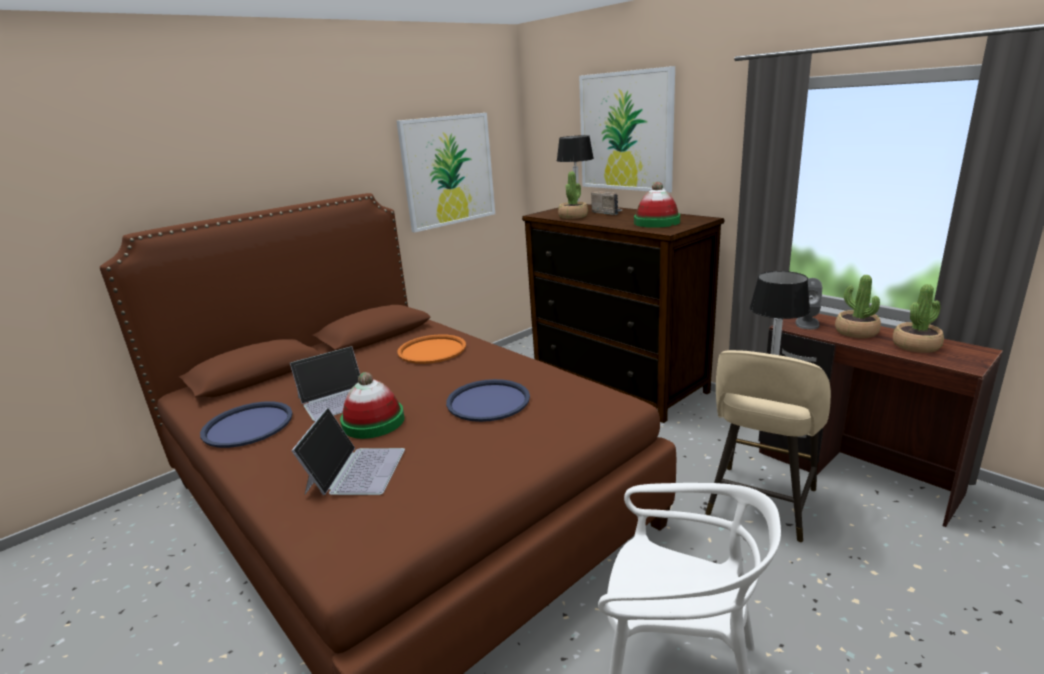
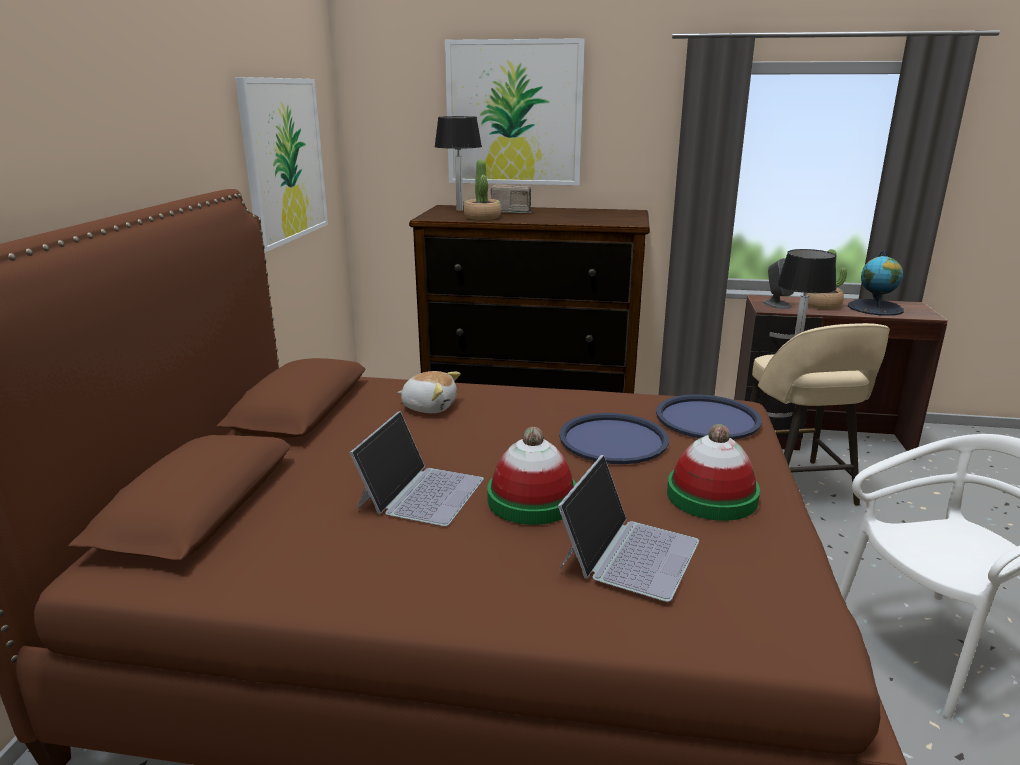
camera: 40 degrees left, 0 degrees up
(248, 425) = (347, 567): blue tray -> blue tray (707, 419)
(355, 470) = (628, 552): laptop -> laptop turned 60 degrees clockwise
(432, 350) = (429, 406): orange tray -> plush toy
(656, 222) = (597, 217): hat -> hat (711, 496)
(916, 346) = (875, 308): potted plant -> globe

